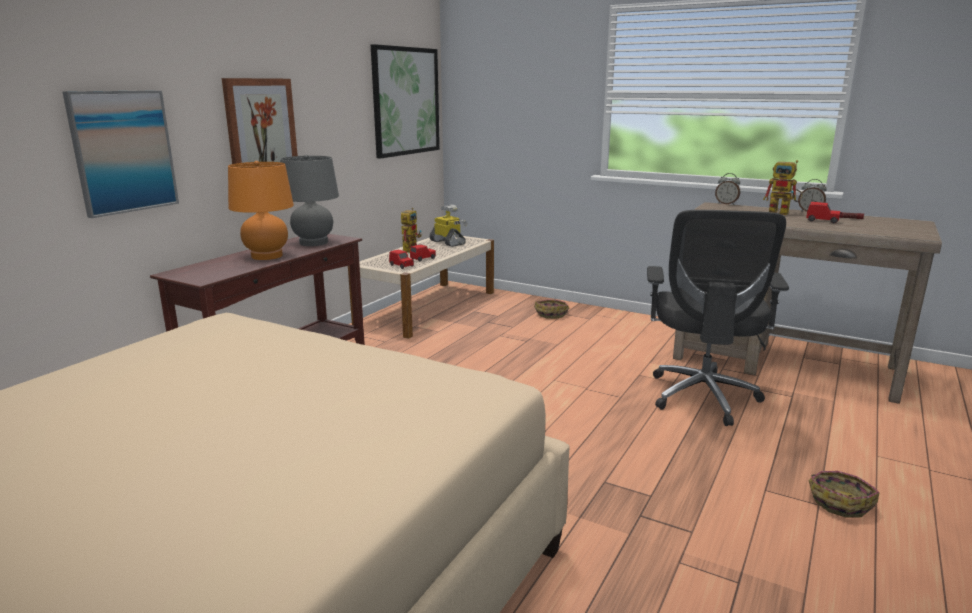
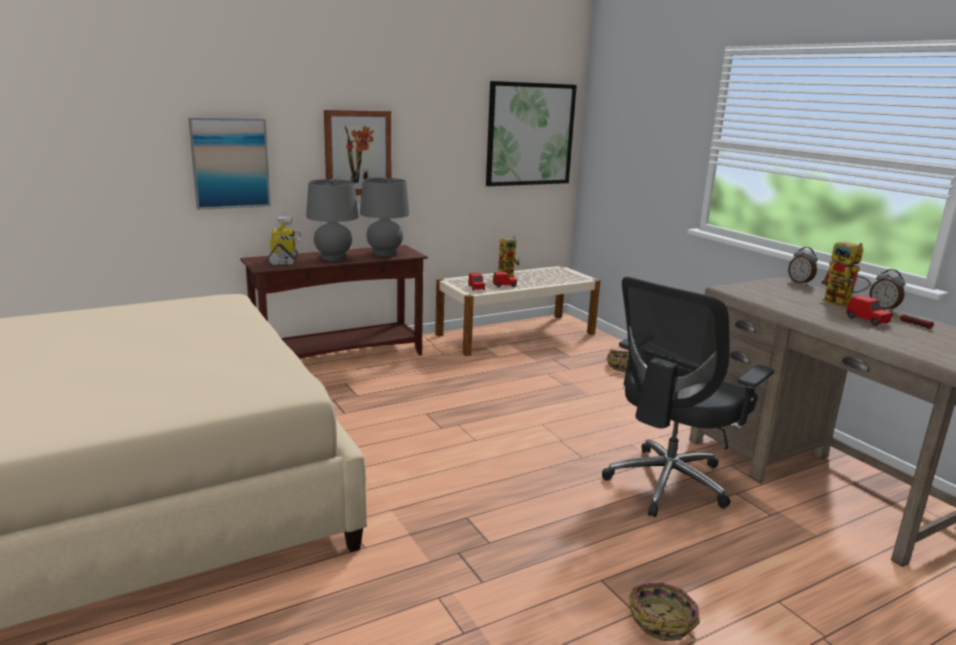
camera: 30 degrees right, 0 degrees up
(267, 256) = (333, 258): orange table lamp -> grey table lamp
(448, 242) = (551, 275): toy robot -> toy robot (284, 261)

